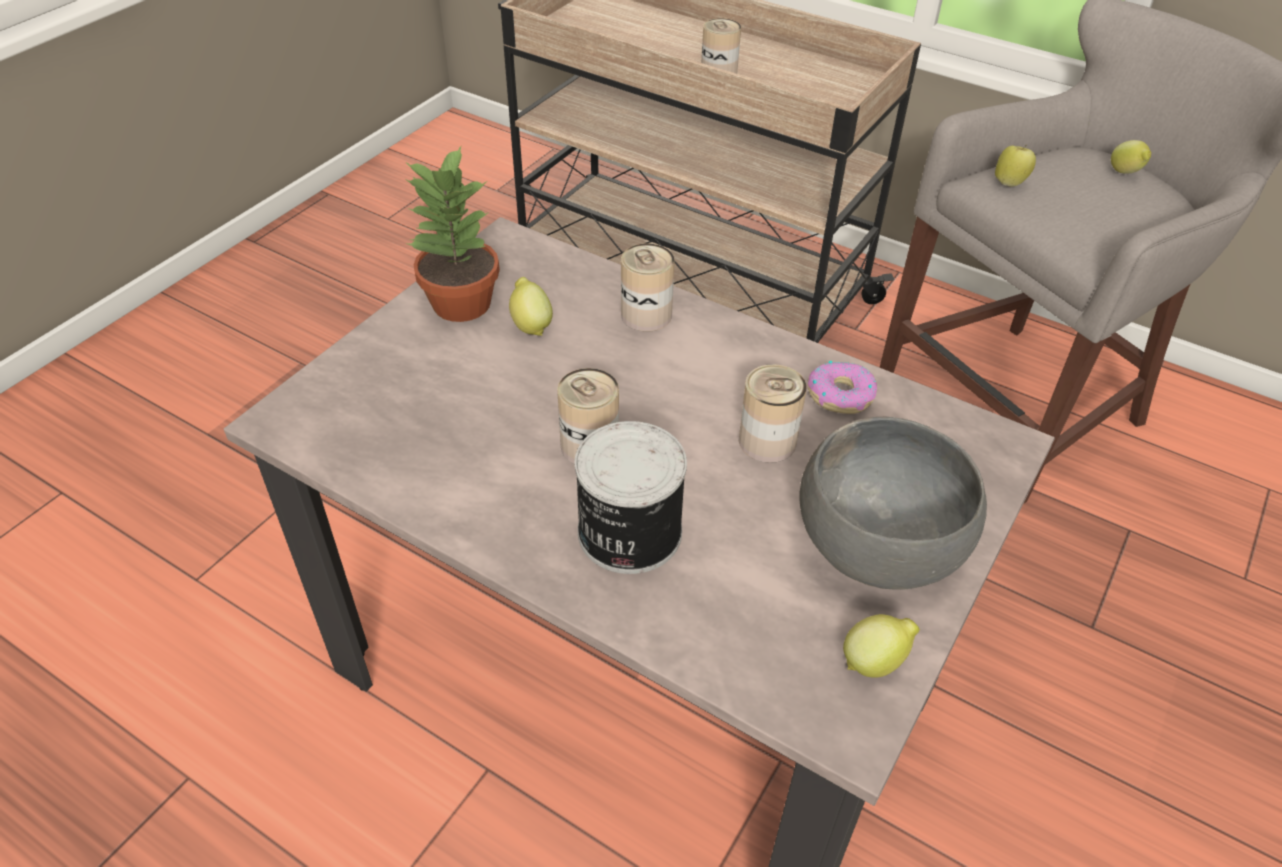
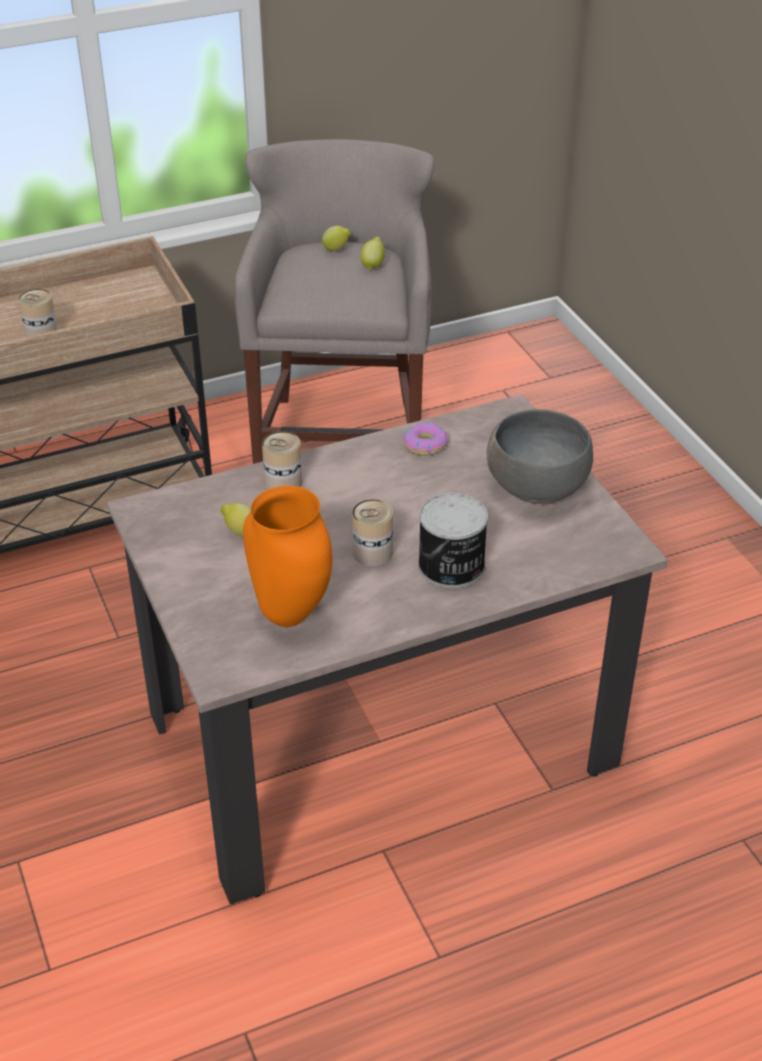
camera: 55 degrees left, 5 degrees down
(419, 428) = (289, 615): none -> orange vase
(460, 304) = (186, 555): potted plant -> none
(767, 441) = (433, 487): can -> none
(875, 662) = (601, 523): lemon -> lemon (373, 265)
(1009, 182) = (294, 292): apple -> none

